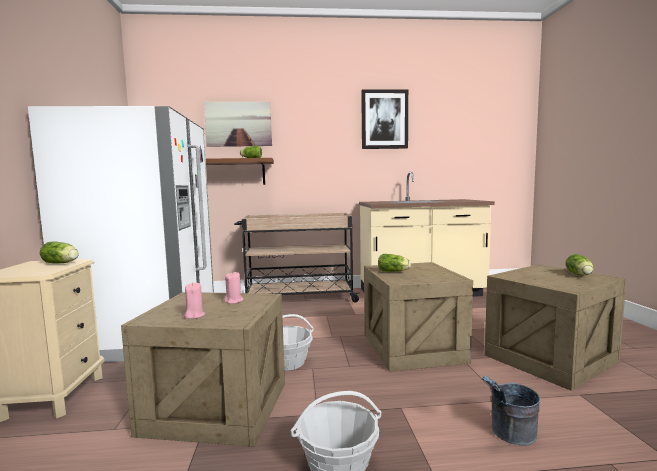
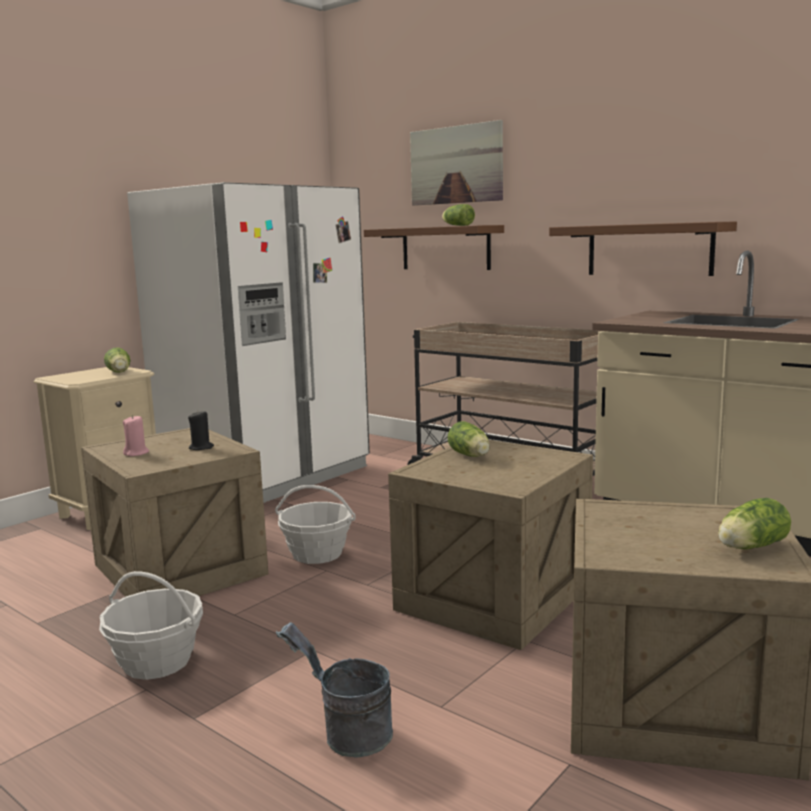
camera: 45 degrees right, 5 degrees up
(234, 301) = (201, 447): pink candle -> black candle
(357, 172) = (649, 249): none -> brown shelf
(384, 119) = (715, 131): picture -> none

